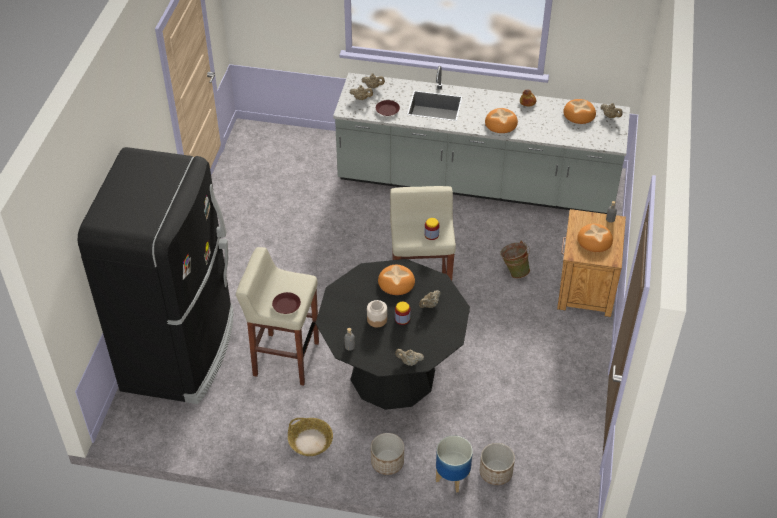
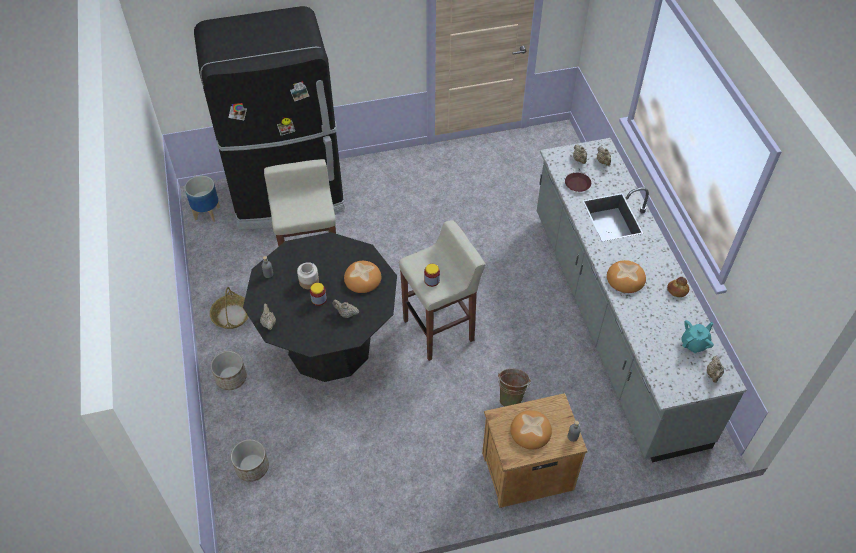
camera: 65 degrees right, 5 degrees up
(286, 305) = (288, 212): brown plate -> none
(452, 477) = (233, 433): planter -> planter (207, 213)
(579, 114) = (694, 343): bread -> turquoise teapot

